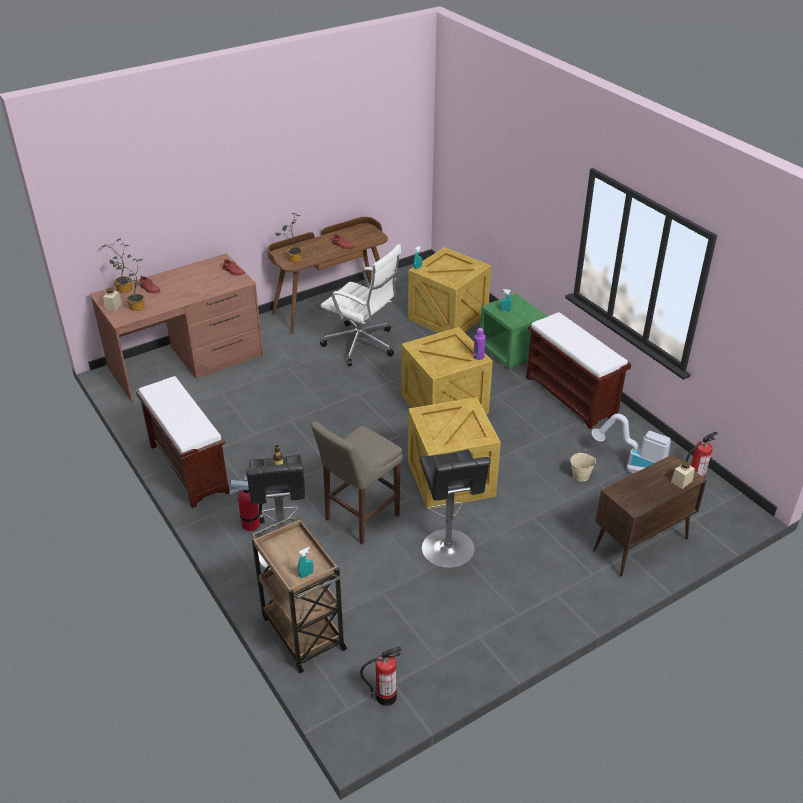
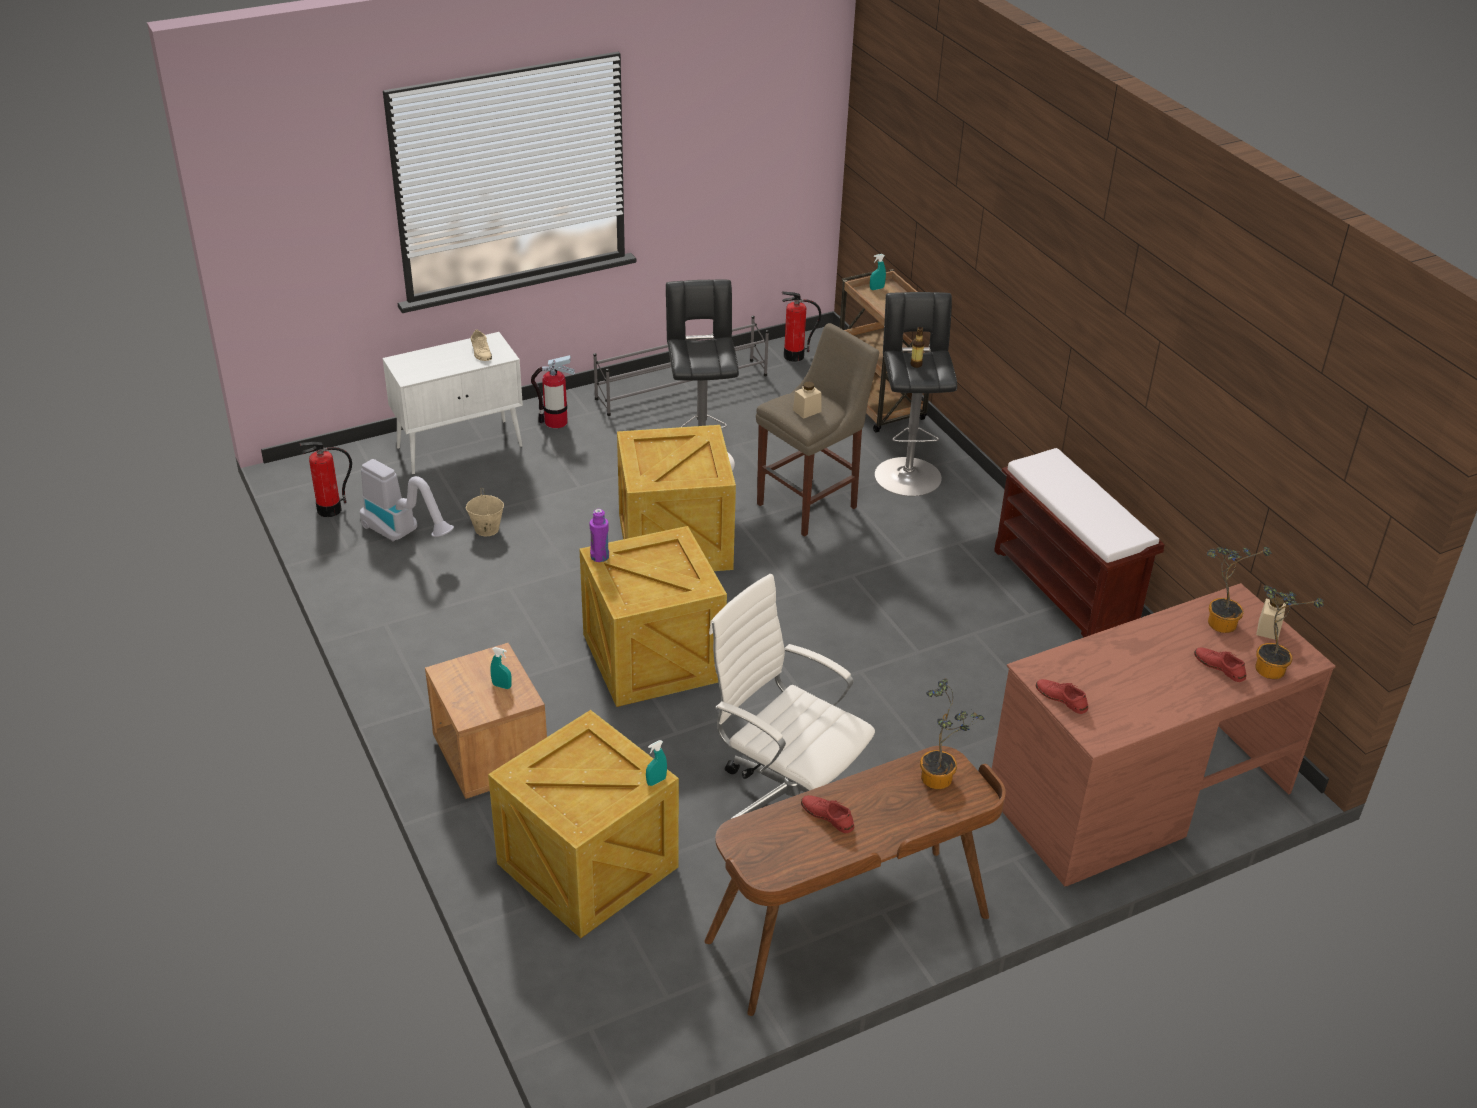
camera: 175 degrees left, 0 degrees up
(251, 524) = (955, 510): fire extinguisher -> fire extinguisher (555, 422)
(484, 637) = (683, 387): none -> grey shoe rack
(511, 352) = (490, 757): green nightstand -> brown nightstand
(571, 396) = (427, 651): brown bench -> none
(634, 493) = (481, 352): none -> beige shoe
(640, 545) = (461, 447): brown cabinet -> white cabinet
(681, 481) = (415, 358): beige jar -> beige jar (807, 411)

